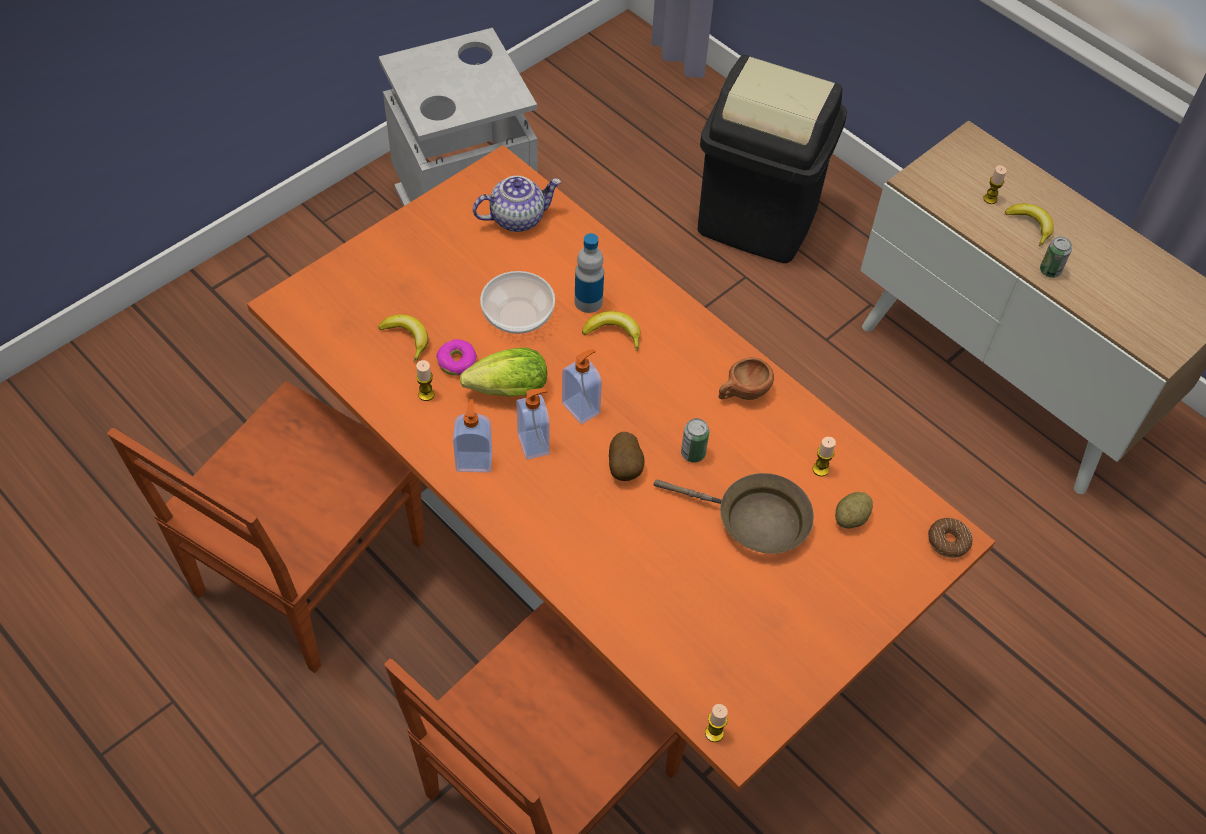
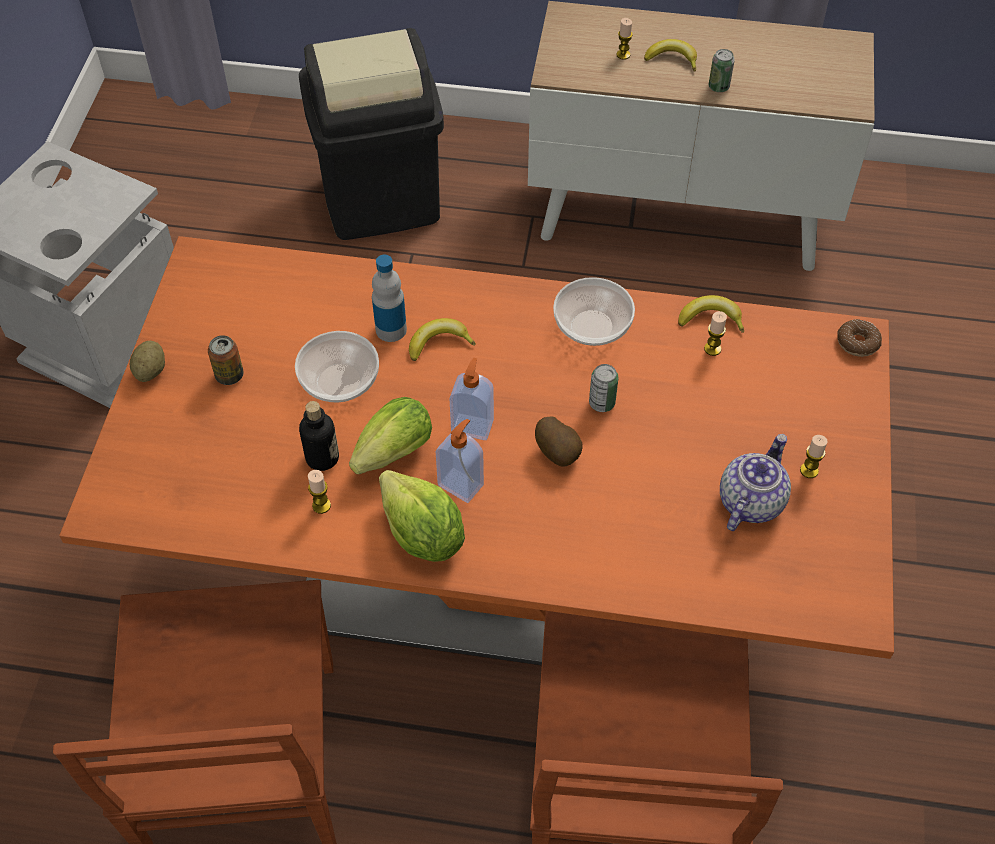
camera: 35 degrees left, 0 degrees up
(407, 338) = (254, 466): banana -> banana (710, 318)
(447, 265) = (229, 375): none -> can
(457, 362) = (322, 458): donut -> bottle
(474, 460) = (422, 535): soap dispenser -> lettuce
(517, 218) = (256, 294): teapot -> teapot (750, 501)
(714, 733) = (836, 623): candle -> candle (809, 470)
(742, 393) = (593, 326): brown cup -> bowl
(754, 520) = (702, 425): brown frying pan -> none
(851, 518) = (772, 373): potato -> potato (151, 371)

